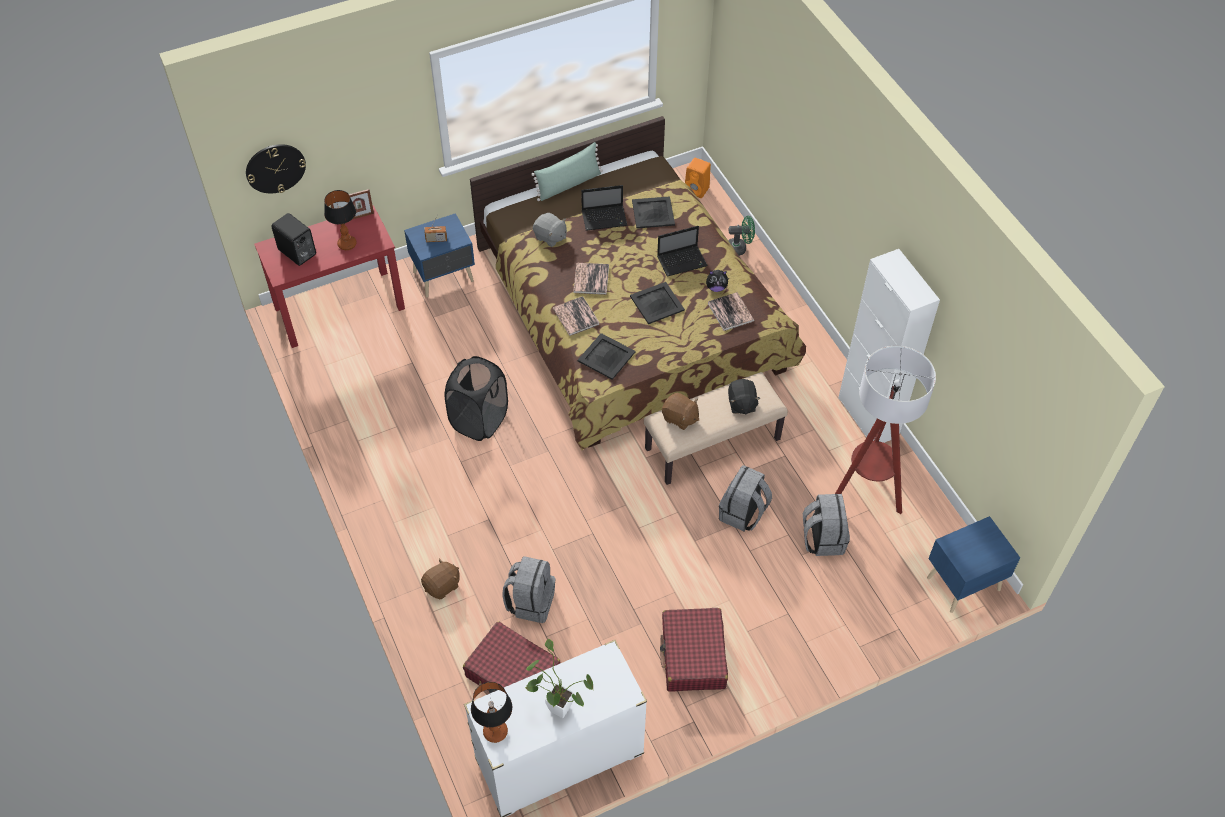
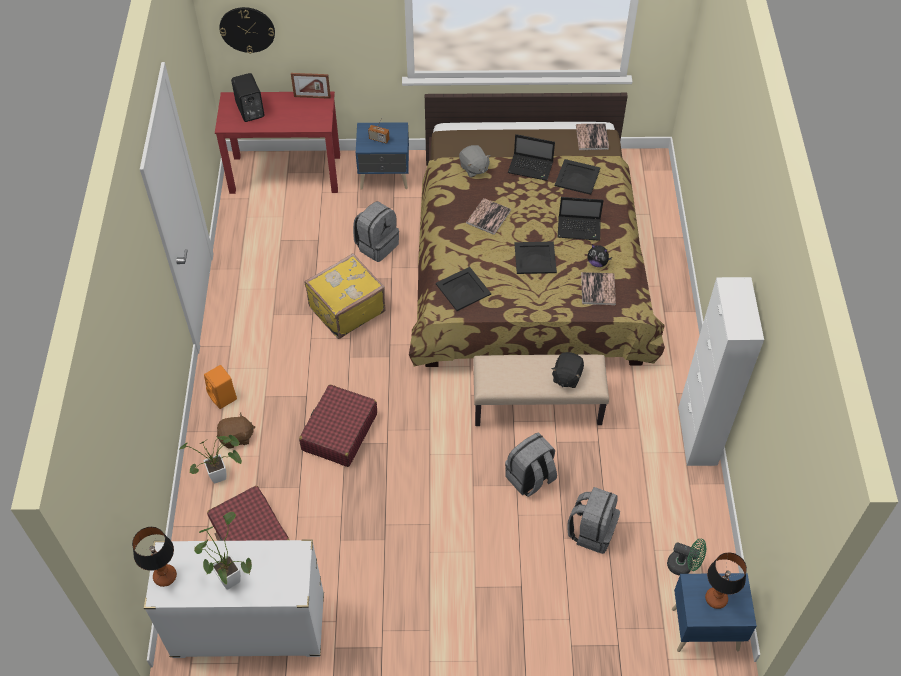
camera: 25 degrees right, 0 degrees up
(347, 244) = (294, 117): table lamp -> table lamp (716, 598)
(449, 627) = (222, 475): none -> potted plant
(479, 420) = (346, 309): black laundry basket -> yellow suitcase
(530, 602) = (301, 481): grey backpack -> grey backpack (377, 245)
(569, 184) = (517, 128): green pillow -> none
(576, 316) = (456, 245): book -> book (592, 137)
(680, 418) = (503, 368): brown plush toy -> none
(693, 656) = (414, 588): red suitcase -> red suitcase (339, 432)
(697, 190) = (649, 175): orange speaker -> orange speaker (223, 397)
(739, 248) = (659, 239): green fan -> green fan (684, 566)
(866, 491) = (657, 504): floor lamp -> none

